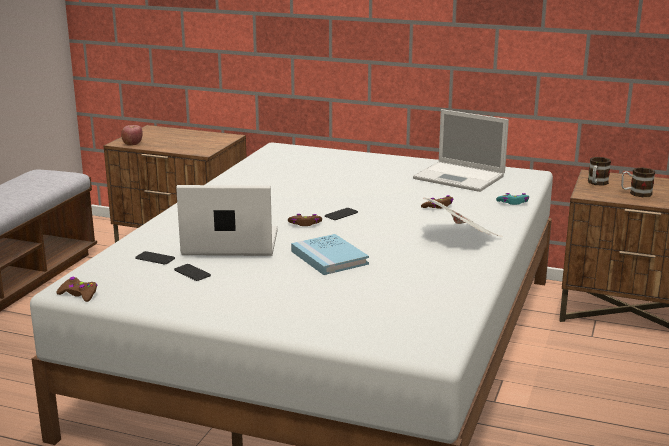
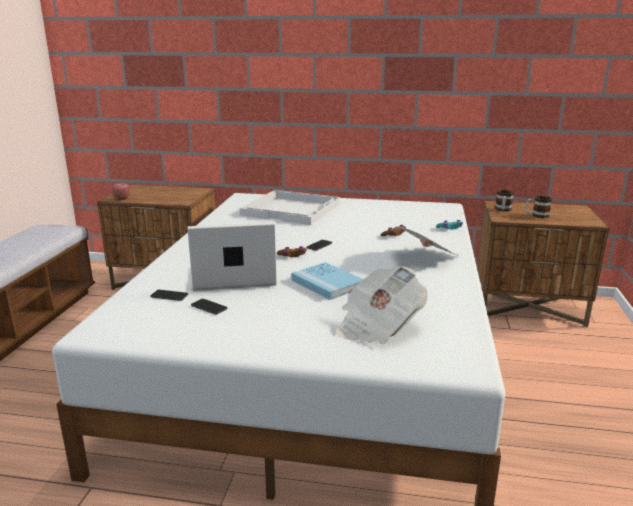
camera: 10 degrees left, 0 degrees up
(79, 294) = (103, 338): brown game controller -> none
(330, 168) = (292, 209): none -> white tray
(360, 305) = (377, 326): none -> newspaper
(460, 177) = (398, 211): laptop -> none

